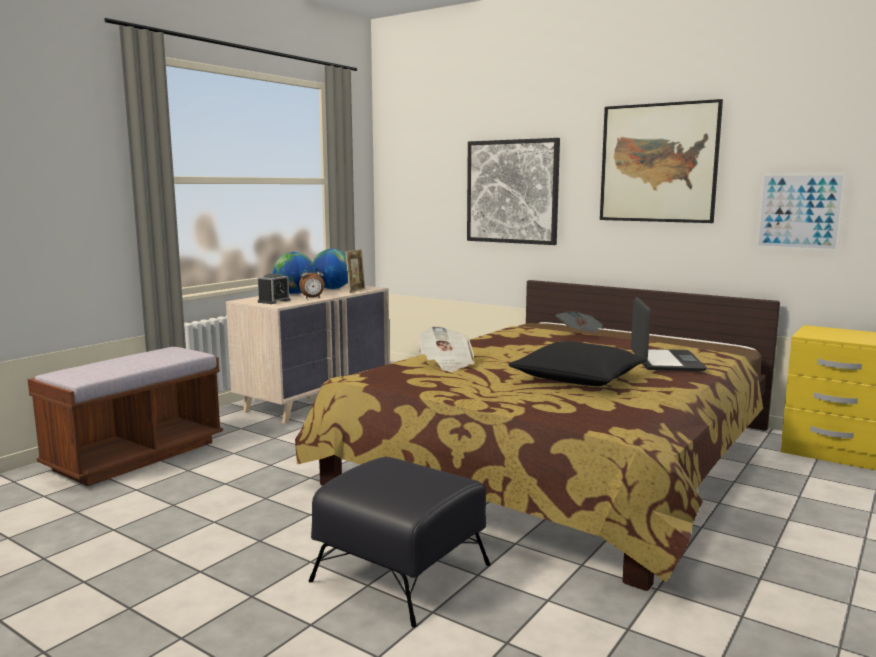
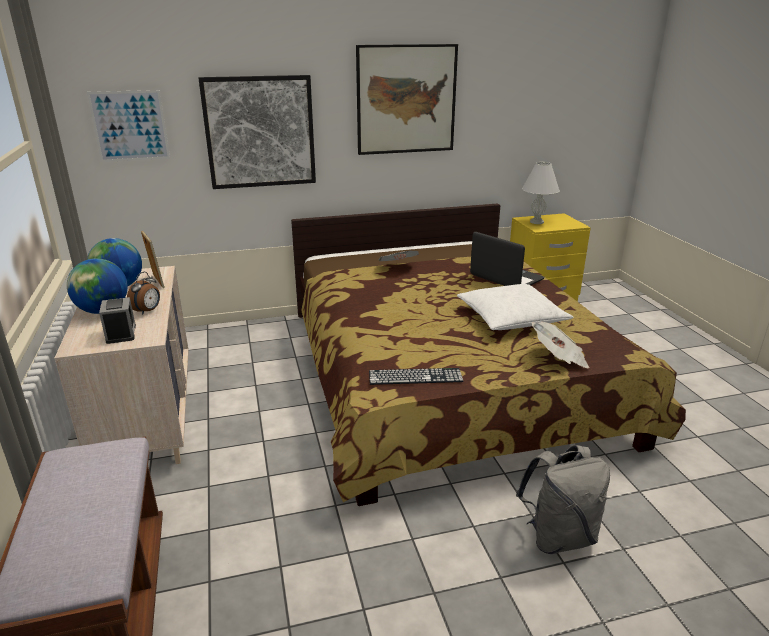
camera: 50 degrees left, 15 degrees up
(396, 376) = (415, 376): none -> keyboard
(402, 573) = (558, 536): black ottoman -> grey backpack
(446, 364) = (407, 342): newspaper -> newspaper (559, 358)
(577, 378) = (511, 318): black pillow -> white pillow
(799, 211) = (509, 135): picture -> picture (130, 126)
(825, 331) = (536, 222): none -> white table lamp

